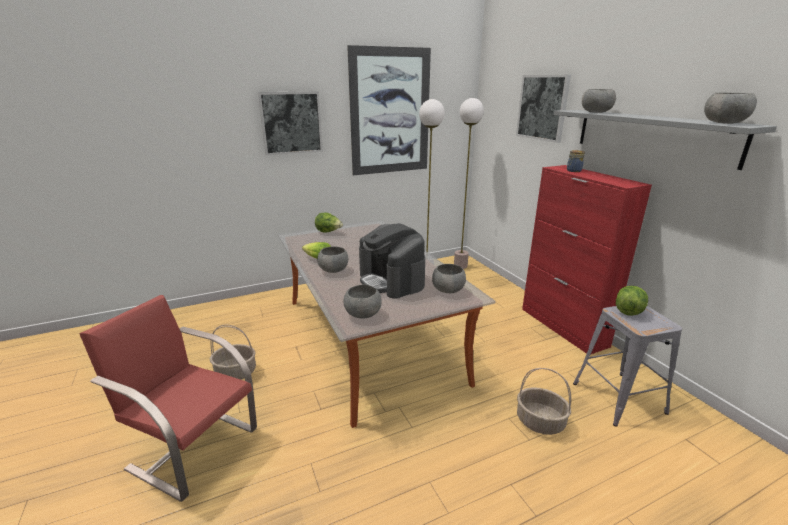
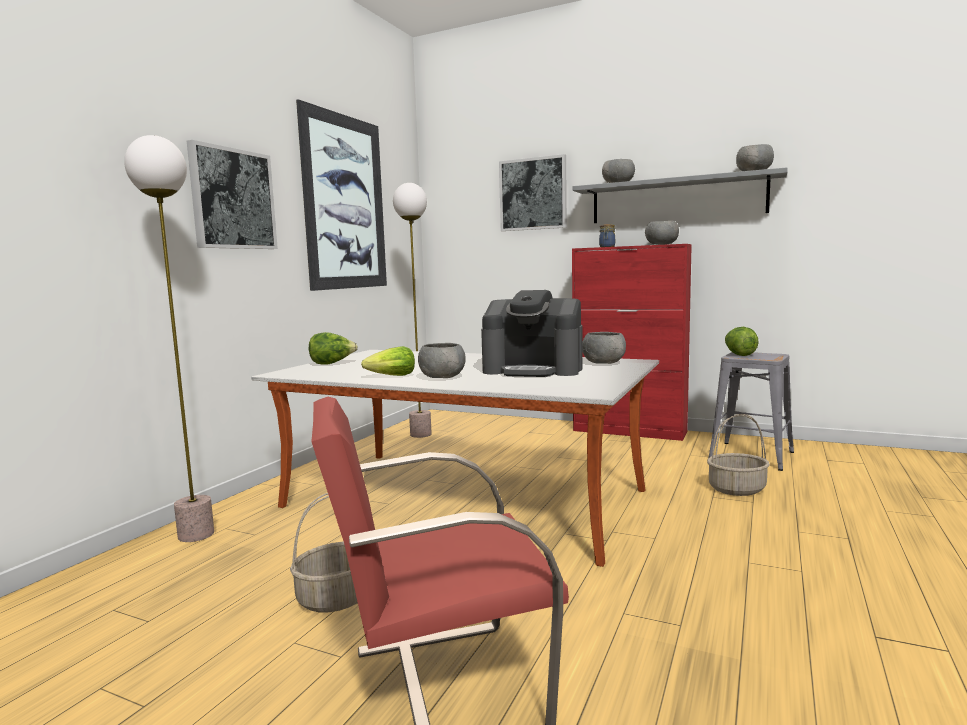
camera: 40 degrees left, 15 degrees down
(363, 314) = (579, 386): grey bowl -> grey bowl (661, 244)
(460, 266) = (445, 418): floor lamp -> floor lamp (196, 534)

